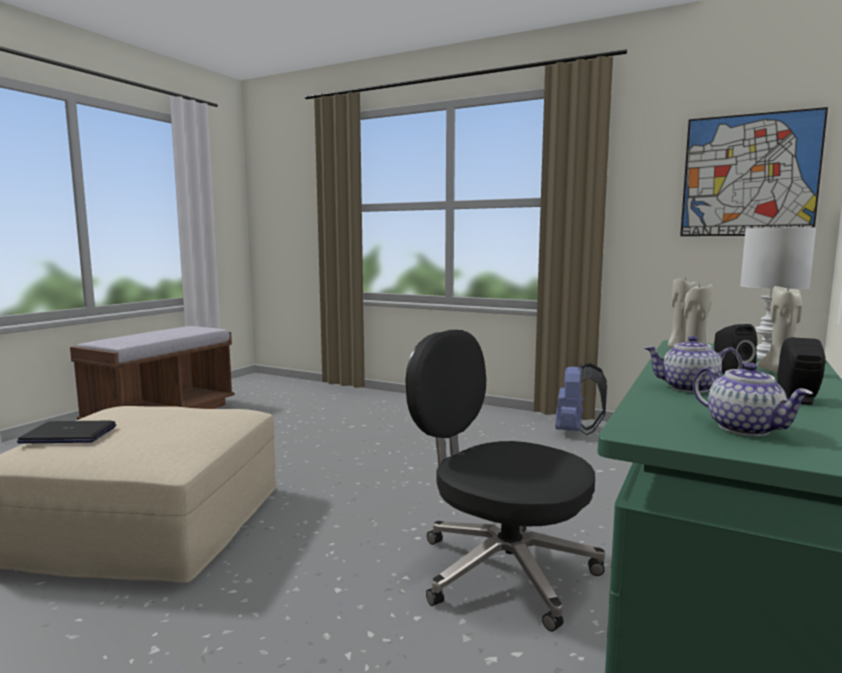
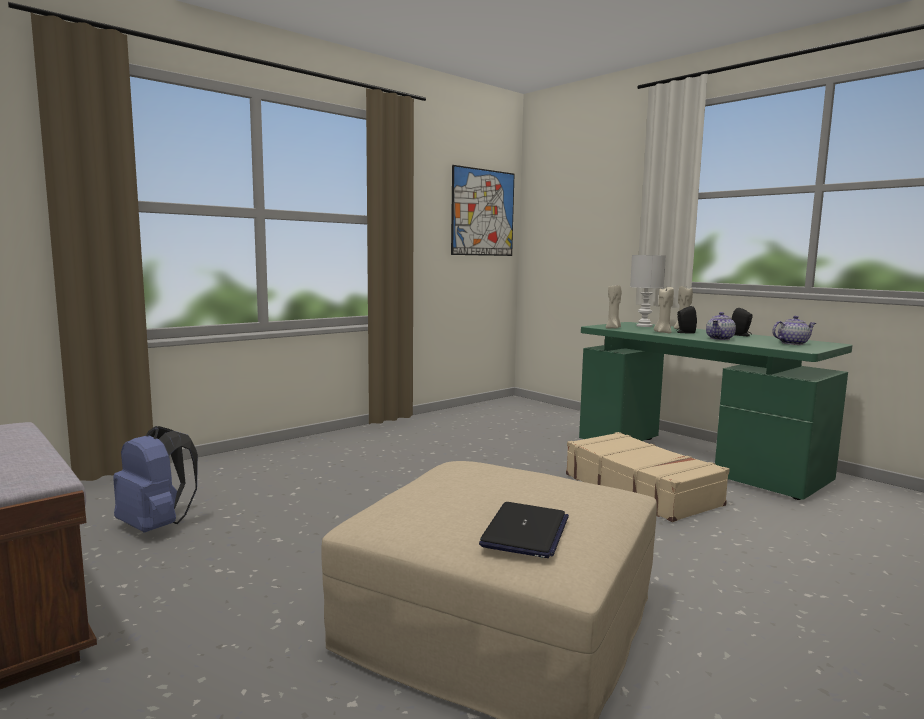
camera: 70 degrees left, 0 degrees up
(501, 570) = (641, 489): black office chair -> beige suitcase
(575, 432) = (424, 426): blue backpack -> blue backpack (156, 526)

